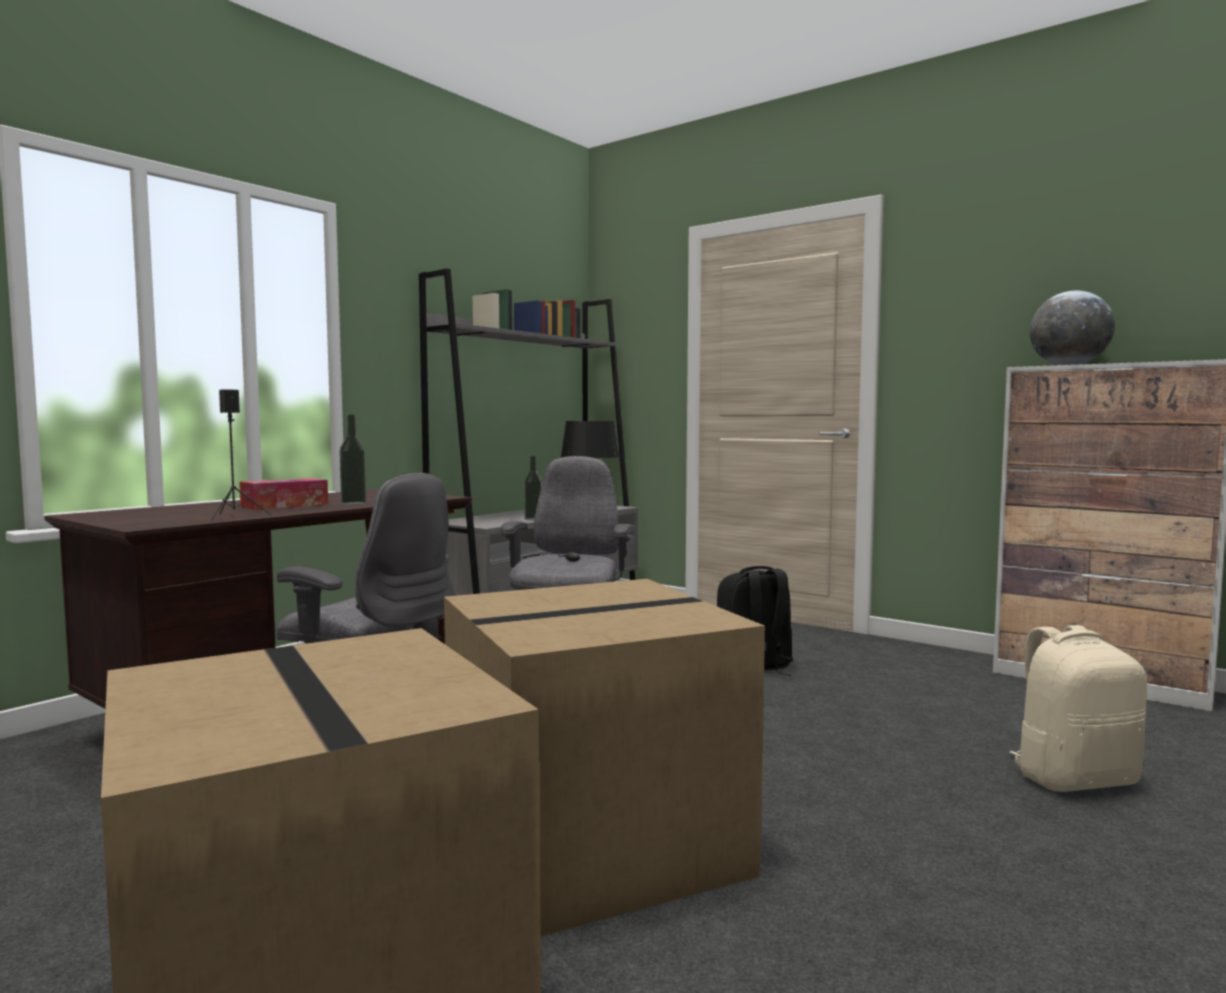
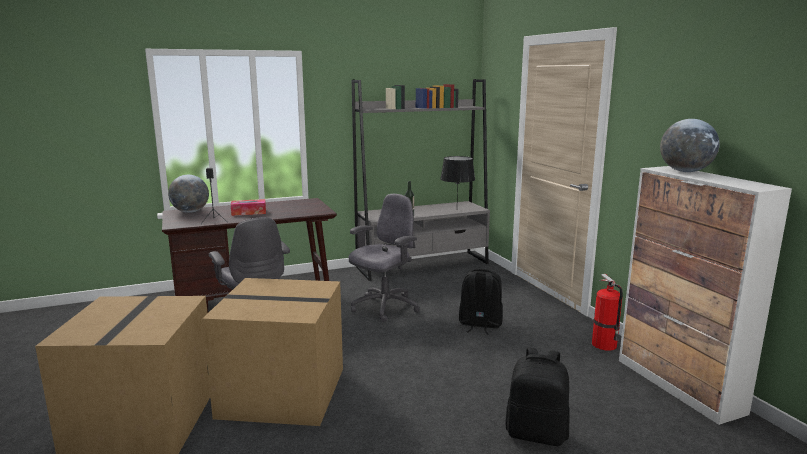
camera: 30 degrees right, 10 degrees up
(132, 512) = (190, 212): none -> globe
(353, 503) = (276, 214): bottle -> none
(947, 659) = (605, 345): none -> fire extinguisher
(1074, 779) = (536, 433): beige backpack -> black backpack

